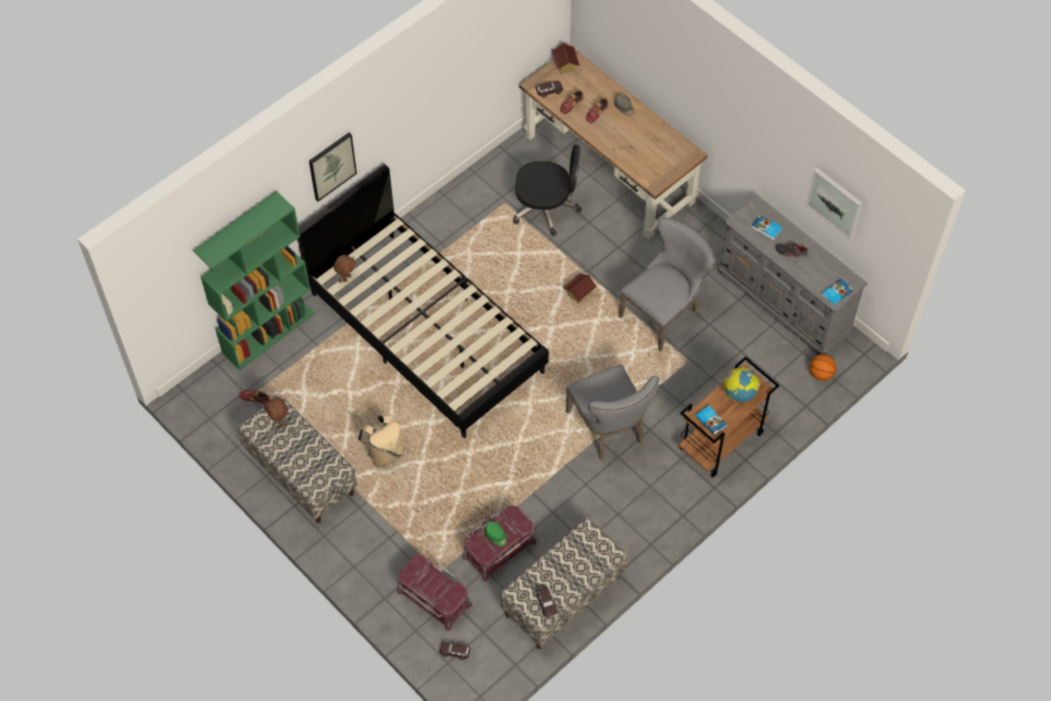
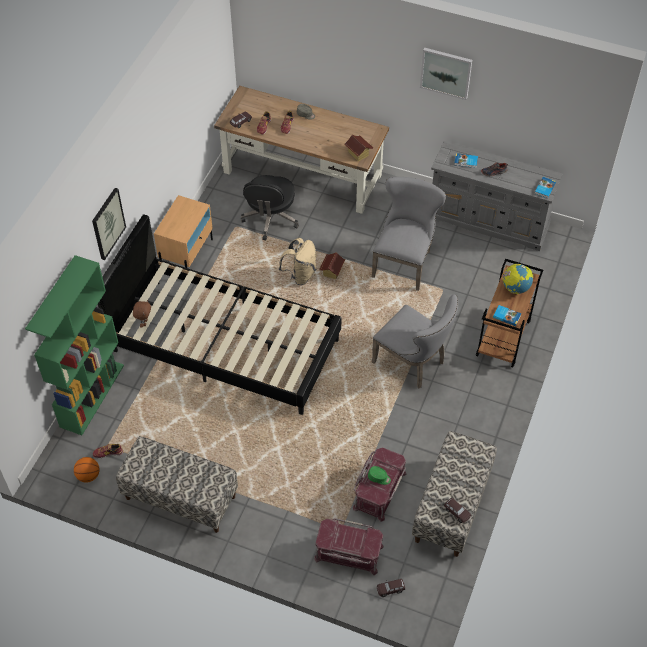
camera: 25 degrees left, 5 degrees down
(279, 421) = (149, 457): brown plush toy -> none
(384, 453) = (243, 453): beige backpack -> beige backpack (300, 275)
(438, 217) = (187, 255): none -> beige nightstand
(546, 208) = (270, 218): black office chair -> black office chair turned 120 degrees clockwise
(565, 66) = (243, 100): toy house -> toy house (358, 154)
(820, 374) = (546, 262): basketball -> basketball (88, 475)
(835, 202) = (521, 115): picture -> picture (446, 72)

